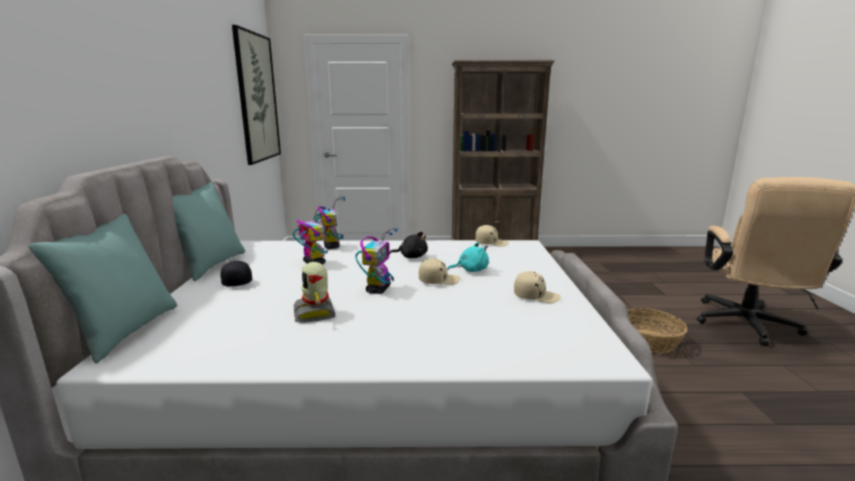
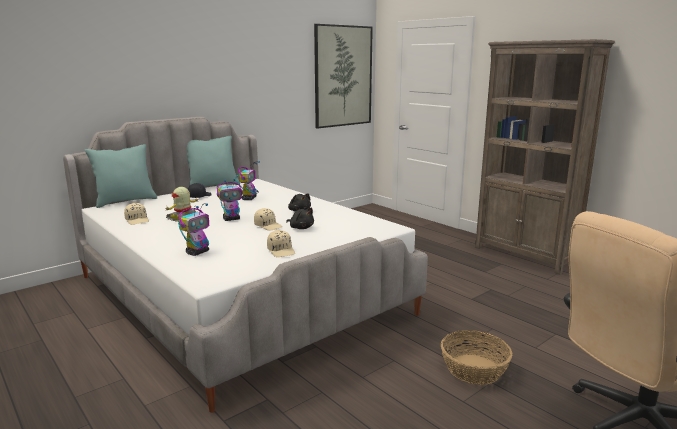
camera: 50 degrees right, 0 degrees up
(331, 246) = (283, 193): toy robot -> toy robot (198, 252)
(470, 270) = (301, 228): turquoise plush toy -> black plush toy
(491, 243) = (372, 219): beige cap -> beige cap (137, 220)

